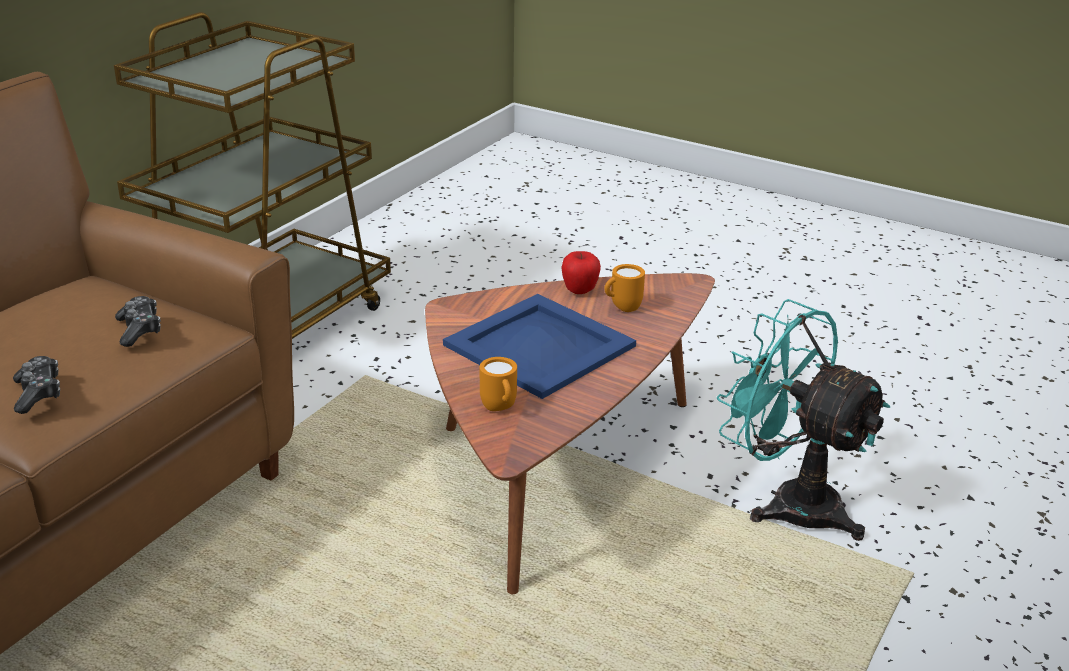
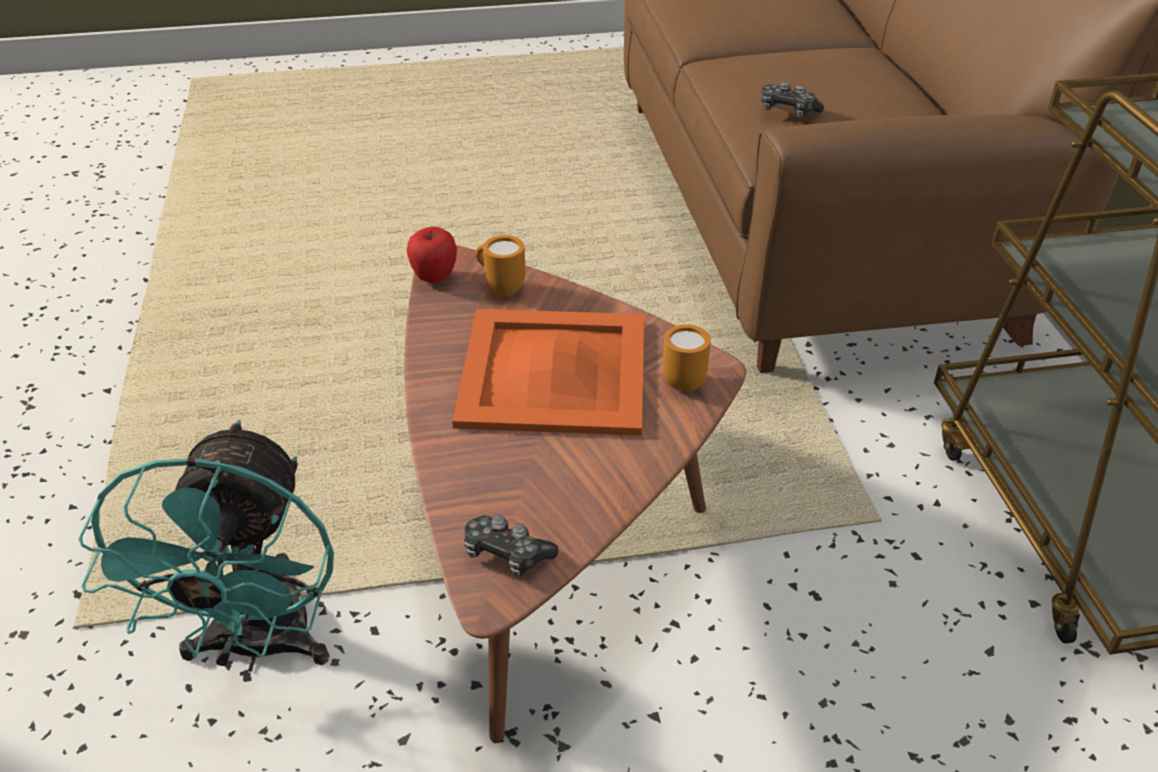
camera: 140 degrees right, 10 degrees up
(38, 393) = (744, 60): game controller -> game controller (506, 554)
(539, 346) = (552, 370): blue tray -> orange tray
(579, 291) = (611, 479): apple -> apple (434, 278)
(622, 308) = (529, 480): orange mug -> orange mug (686, 379)
(789, 502) = (258, 648): turquoise fan -> turquoise fan turned 90 degrees clockwise

